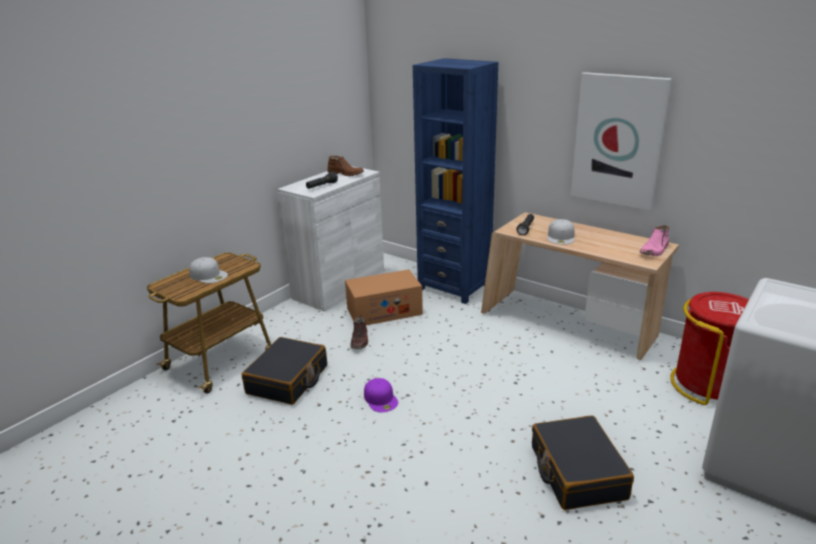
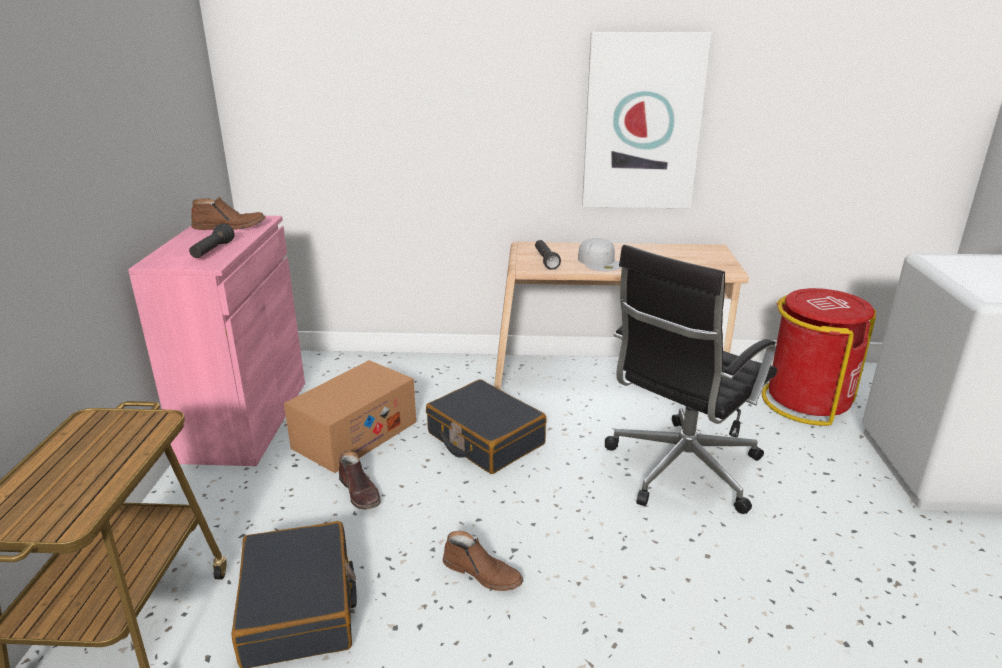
camera: 35 degrees left, 0 degrees up
(209, 275) = (88, 464): white cap -> none
(339, 287) = (246, 420): white cabinet -> pink cabinet
(381, 399) = (483, 573): purple cap -> brown boot
(454, 287) = (422, 371): blue bookcase -> none
(553, 392) = (680, 469): none -> black office chair
(577, 472) = (814, 563): black suitcase -> black suitcase (485, 439)
(654, 250) = (715, 256): pink boot -> none

